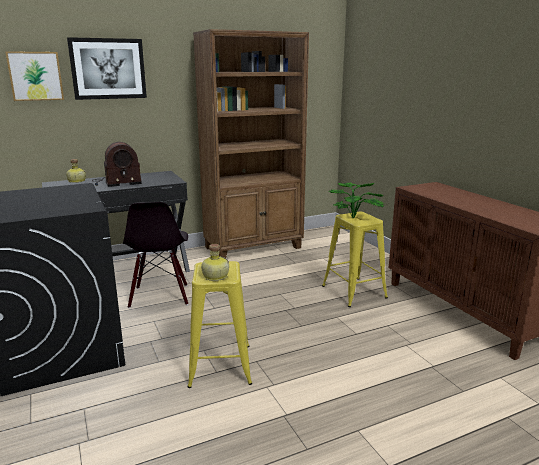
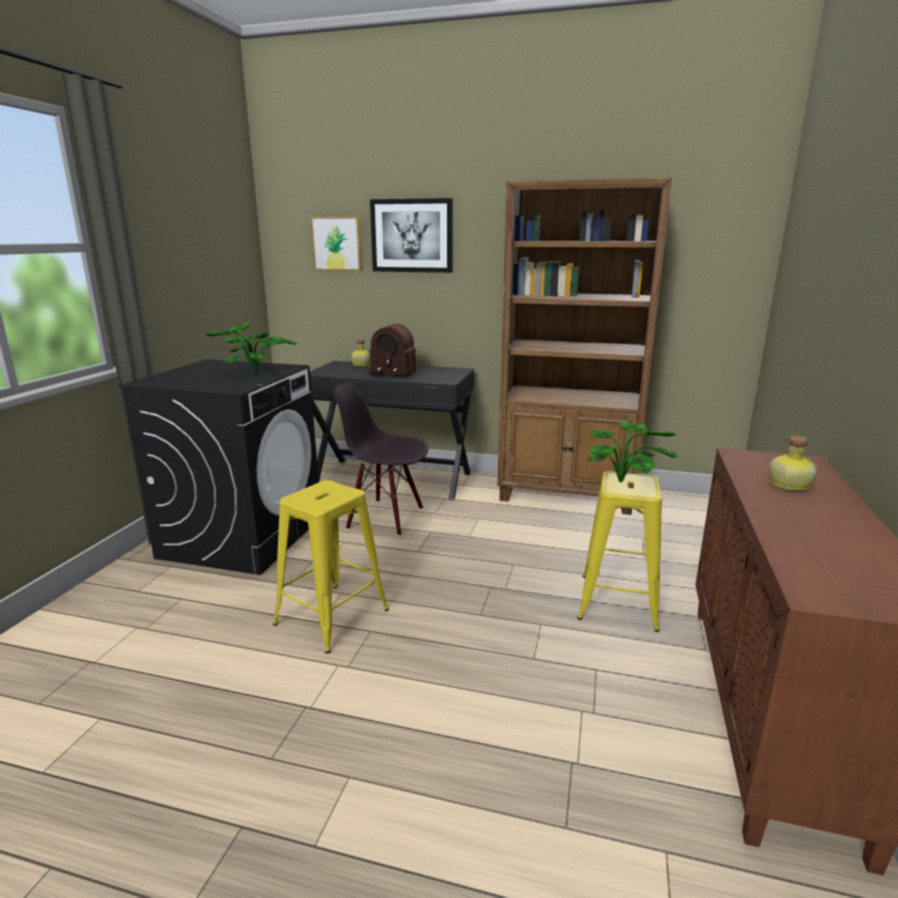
camera: 40 degrees right, 0 degrees up
(64, 194) = (255, 372): none -> potted plant
(160, 296) = (386, 517): black chair -> black chair turned 75 degrees clockwise
(214, 276) = (309, 499): bottle -> bottle (788, 484)

